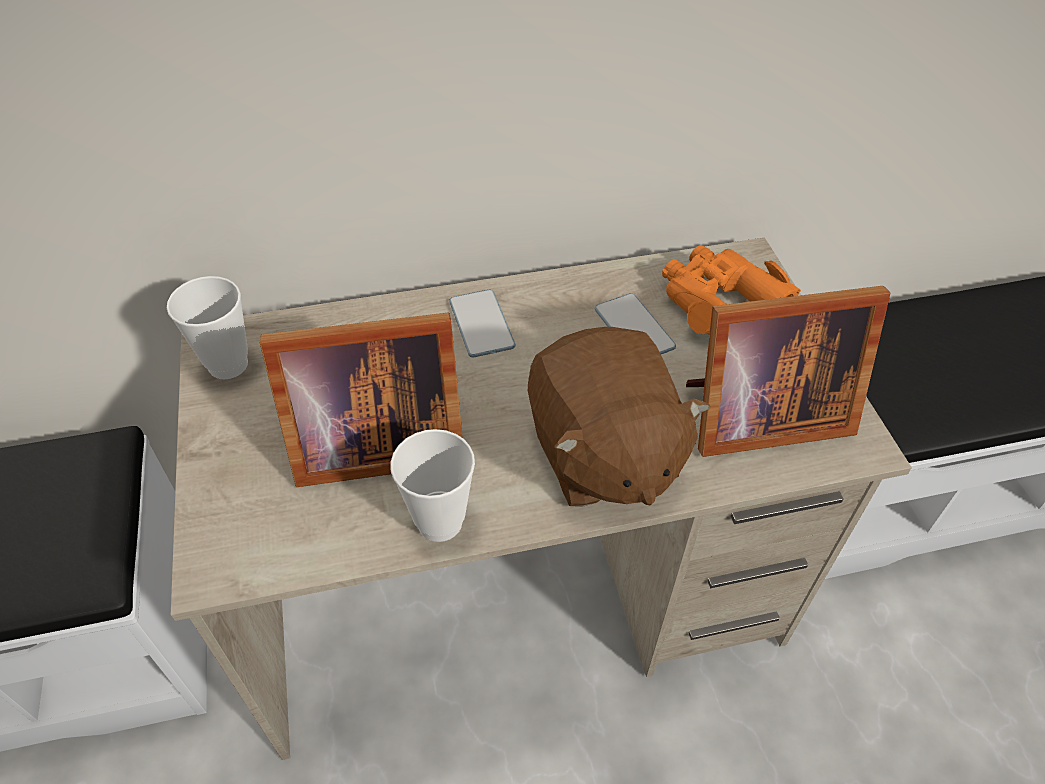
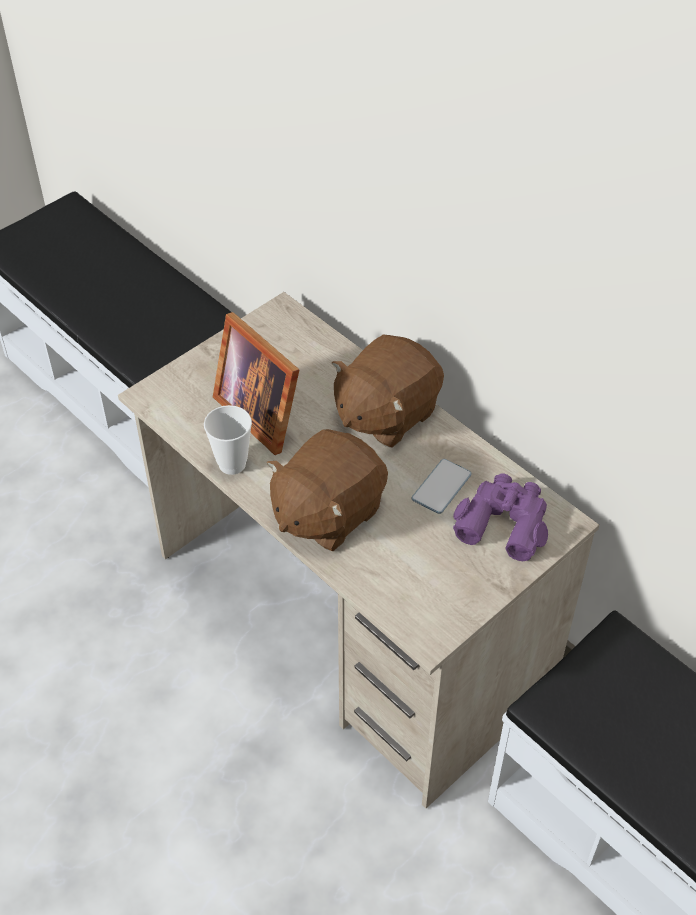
camera: 60 degrees right, 0 degrees up
(228, 364) = (270, 326): cup -> none
(481, 324) = (385, 414): phone -> brown plush toy
(718, 302) = (503, 521): orange binoculars -> purple binoculars
(757, 416) = (413, 576): picture frame -> none

